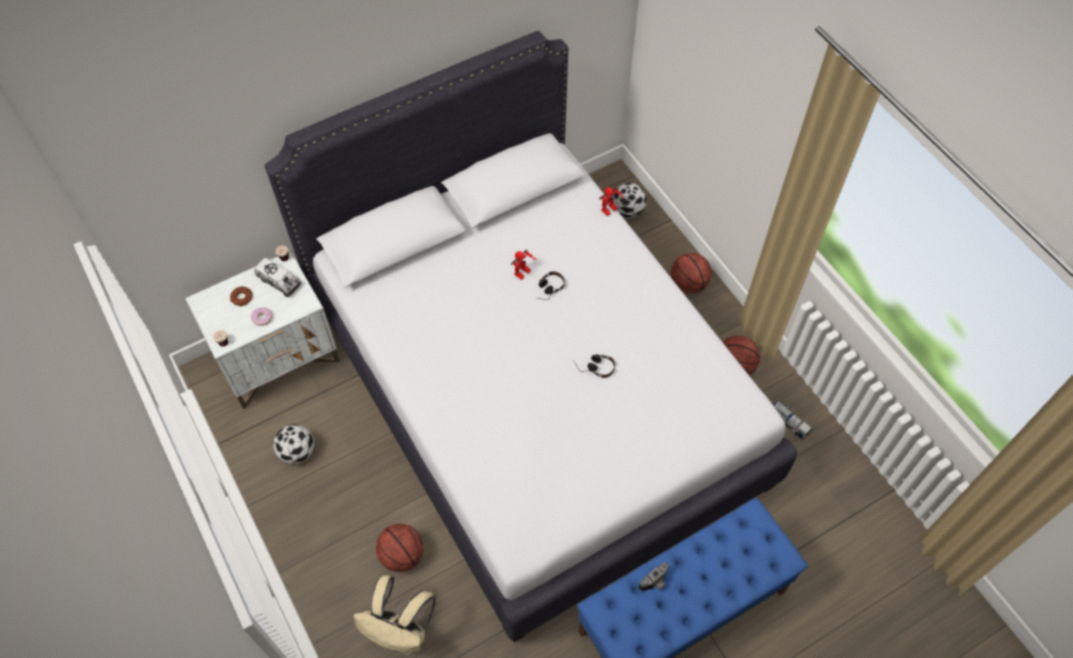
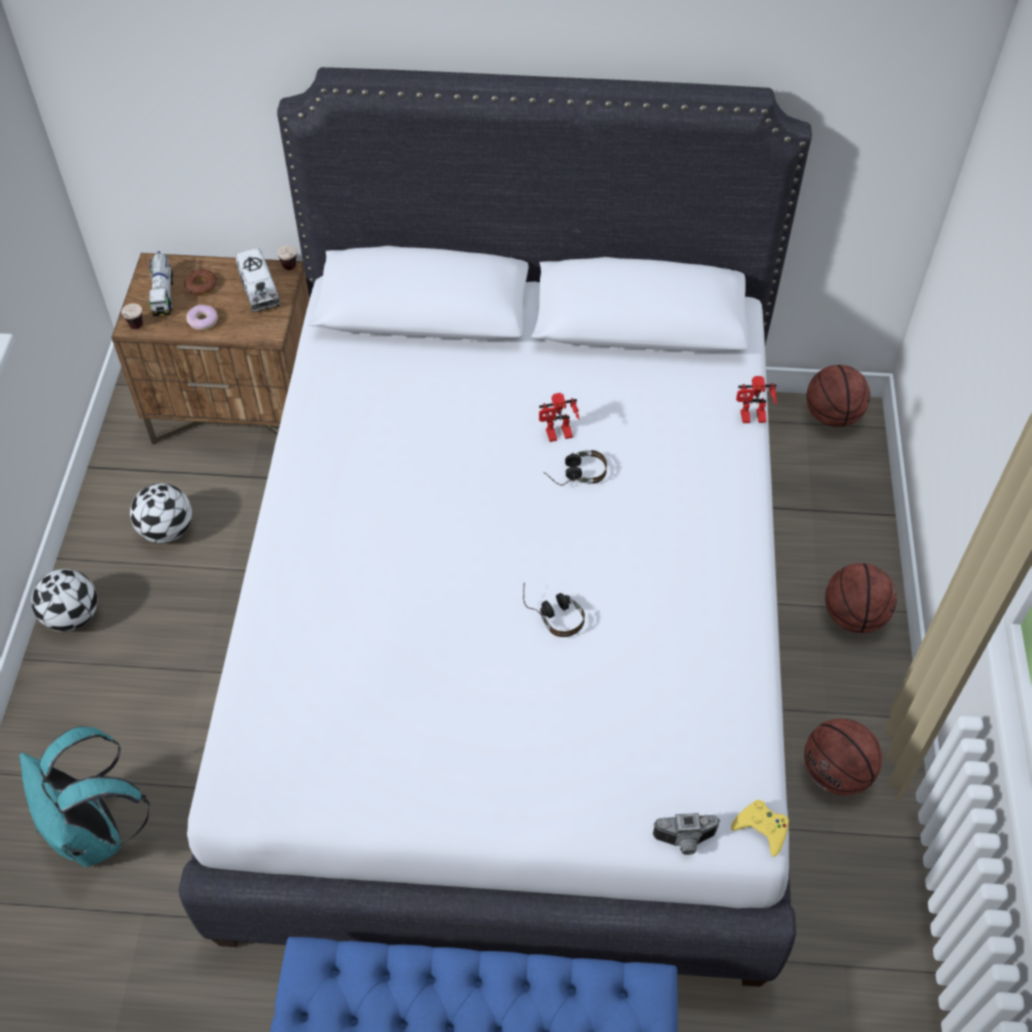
camera: 35 degrees right, 5 degrees down
(279, 358) = (239, 409): white nightstand -> brown nightstand
(402, 555) = (179, 734): basketball -> basketball (832, 415)
(402, 633) = (97, 833): beige backpack -> turquoise backpack
(627, 211) = (837, 470): football -> football (72, 616)
(656, 583) = (416, 984): camera -> camera (685, 842)
(763, 409) = (762, 828): none -> yellow game controller
(788, 423) = (860, 907): toy truck -> toy truck (163, 294)

